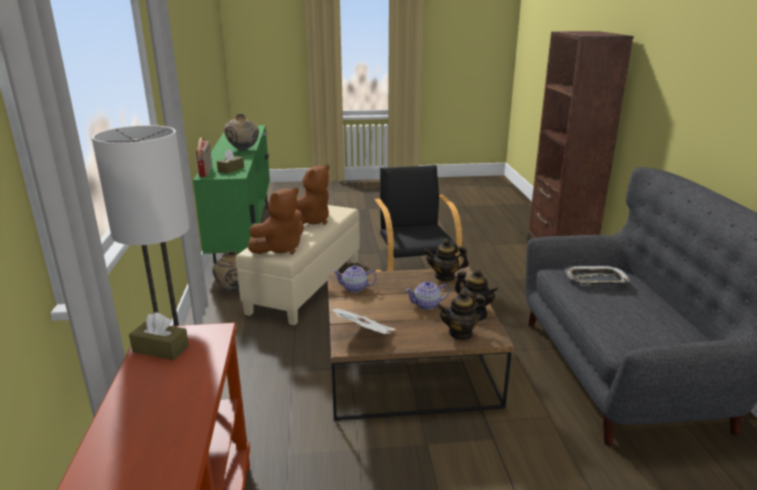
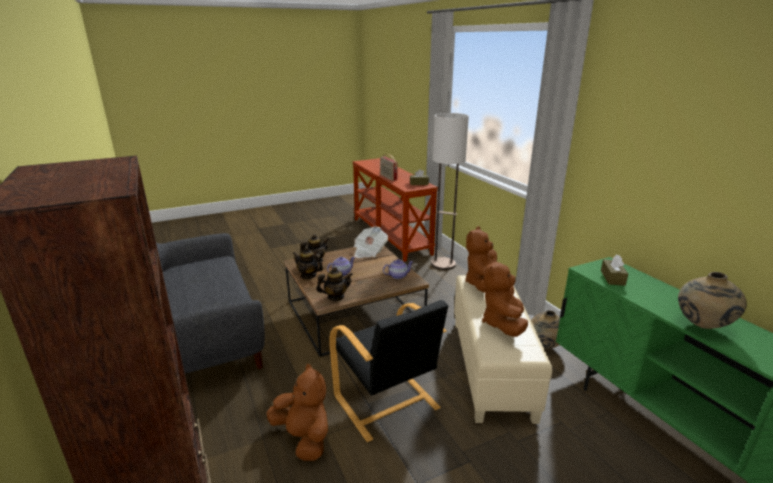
camera: 160 degrees right, 0 degrees up
(206, 171) = (627, 270): radio -> radio (388, 177)
(485, 274) = (304, 438): none -> brown plush toy
(595, 280) = (208, 302): tray -> none

